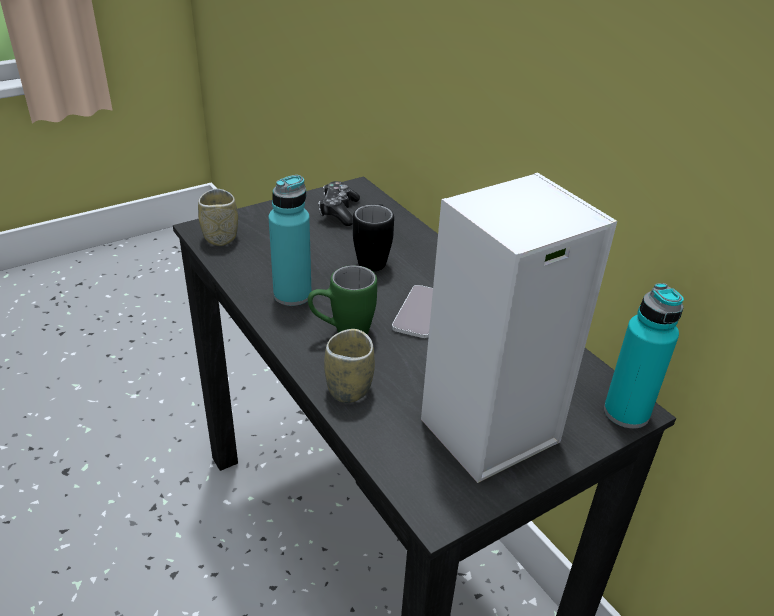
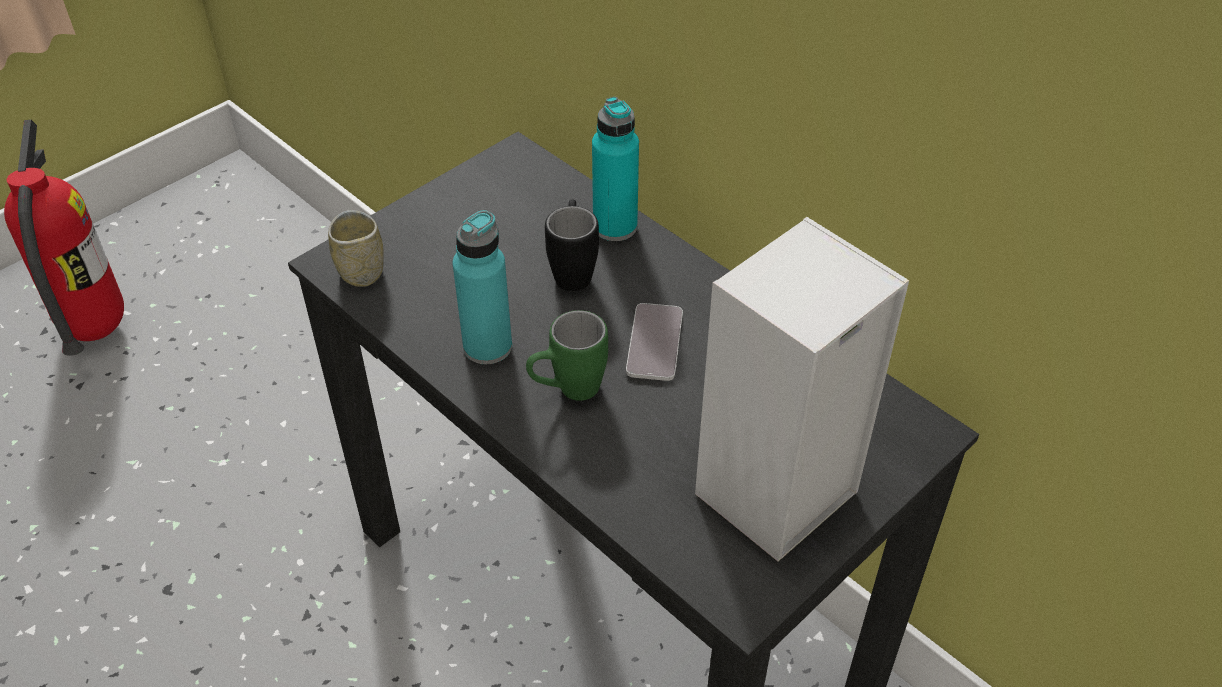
camera: 10 degrees left, 10 degrees up
(84, 302) = (94, 330): none -> fire extinguisher
(339, 211) = (504, 199): game controller -> none
(349, 389) = (600, 469): cup -> none
(626, 412) = (923, 438): turquoise bottle -> turquoise bottle (615, 226)

